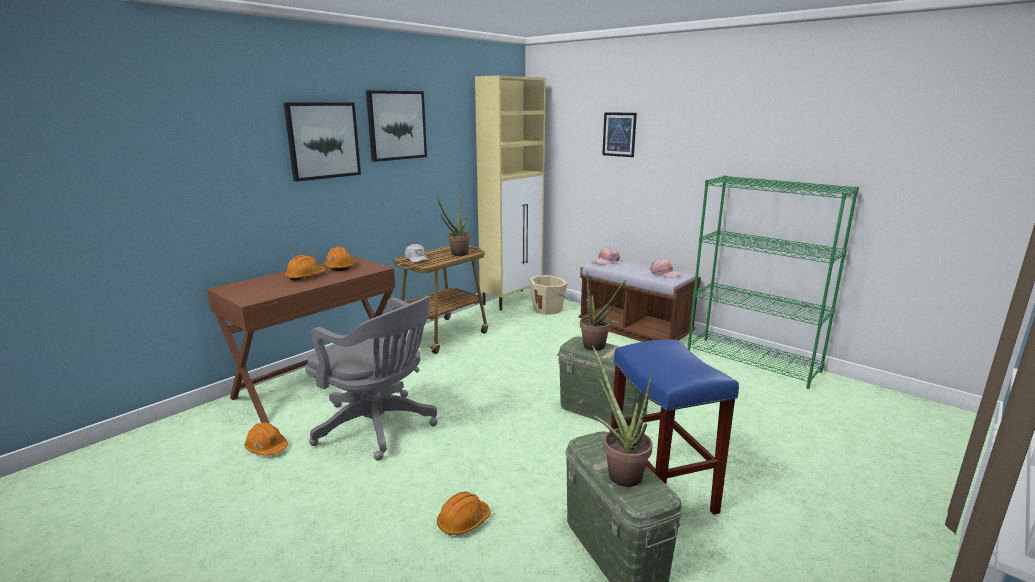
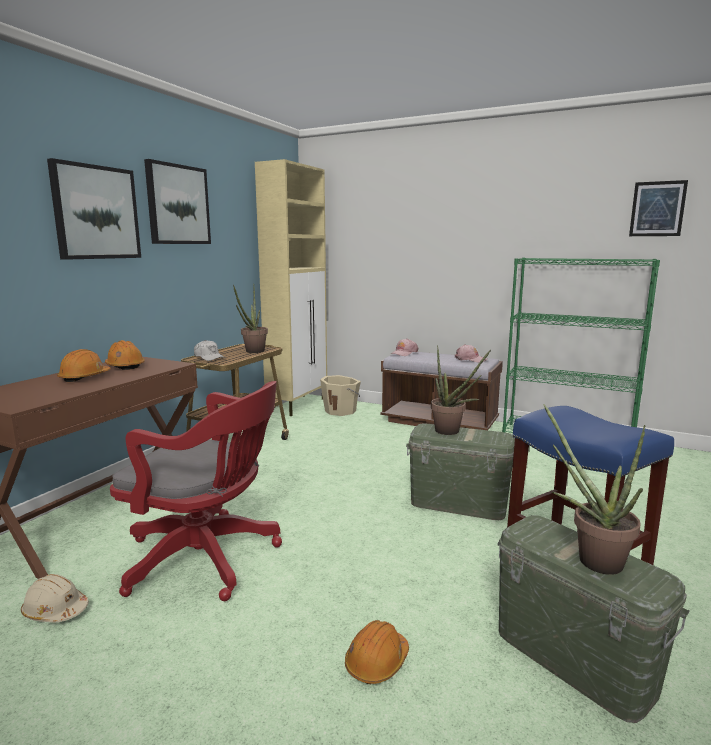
camera: 15 degrees left, 5 degrees down
(267, 448) = (55, 610): orange hard hat -> beige hard hat
(379, 427) = (208, 559): grey office chair -> red office chair
(619, 134) = (407, 224): picture -> picture (657, 209)

